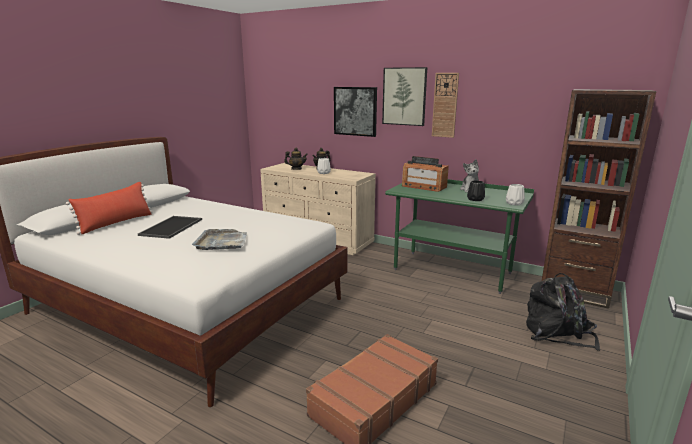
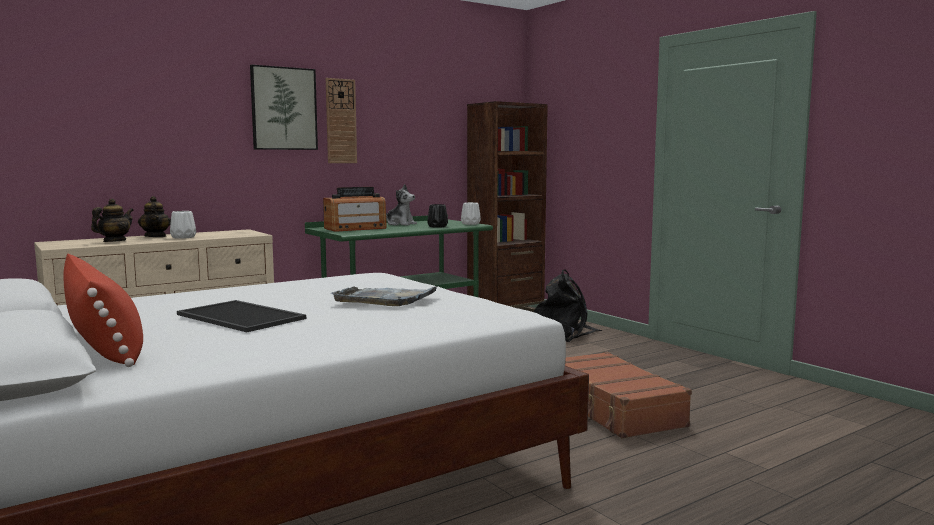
camera: 65 degrees left, 10 degrees down
(355, 111) = (201, 131): picture -> none

